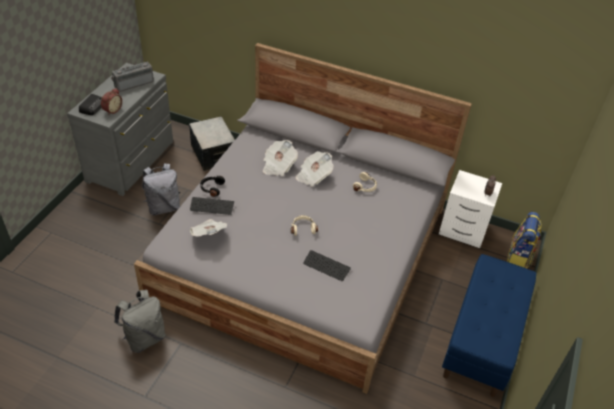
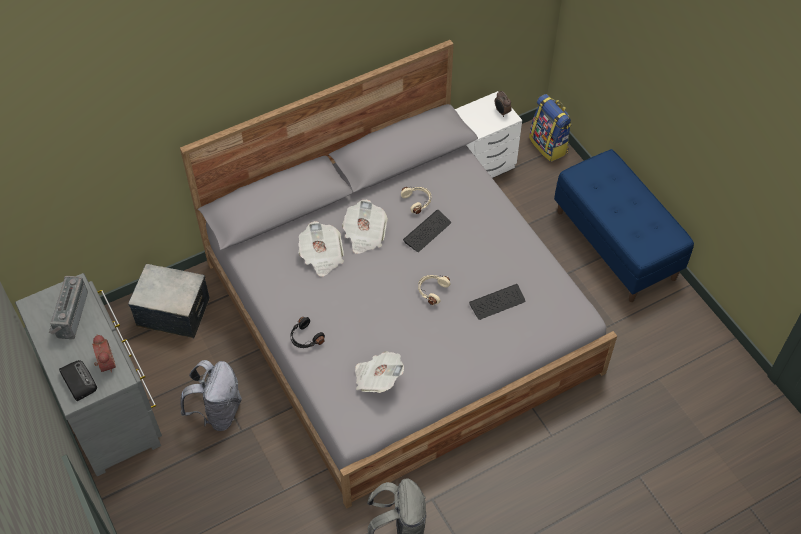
camera: 50 degrees left, 10 degrees up
(212, 206) = (337, 353): keyboard -> keyboard (427, 232)

